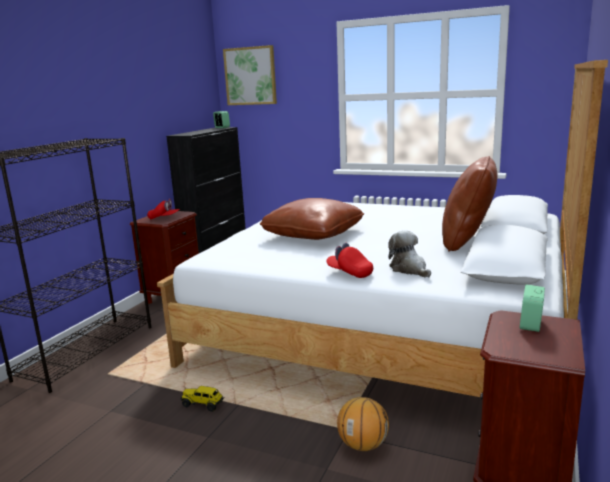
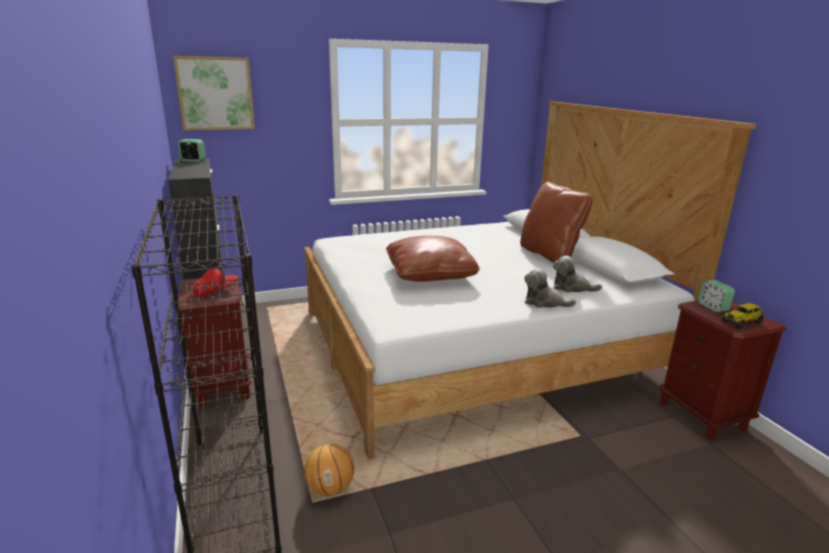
camera: 45 degrees left, 5 degrees up
(203, 404) = (460, 475): toy truck -> toy truck (741, 322)
(349, 273) = (544, 302): red cap -> plush toy
(363, 445) = (609, 440): basketball -> basketball (330, 488)

